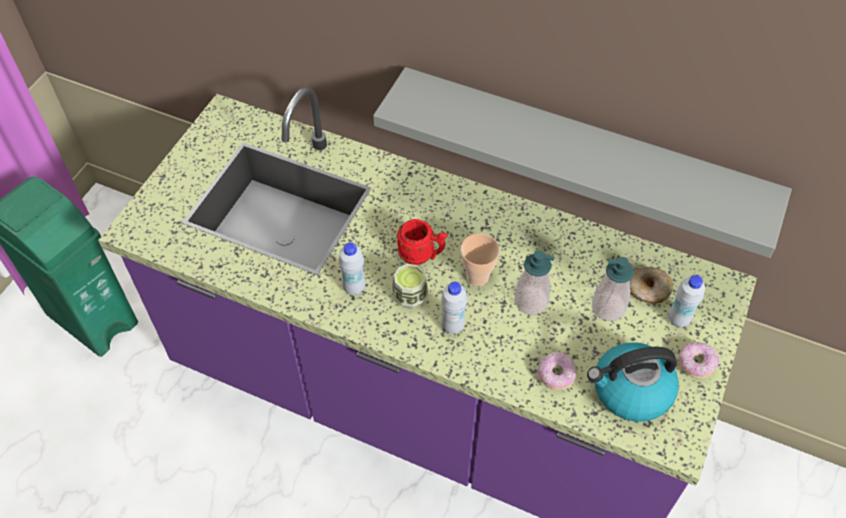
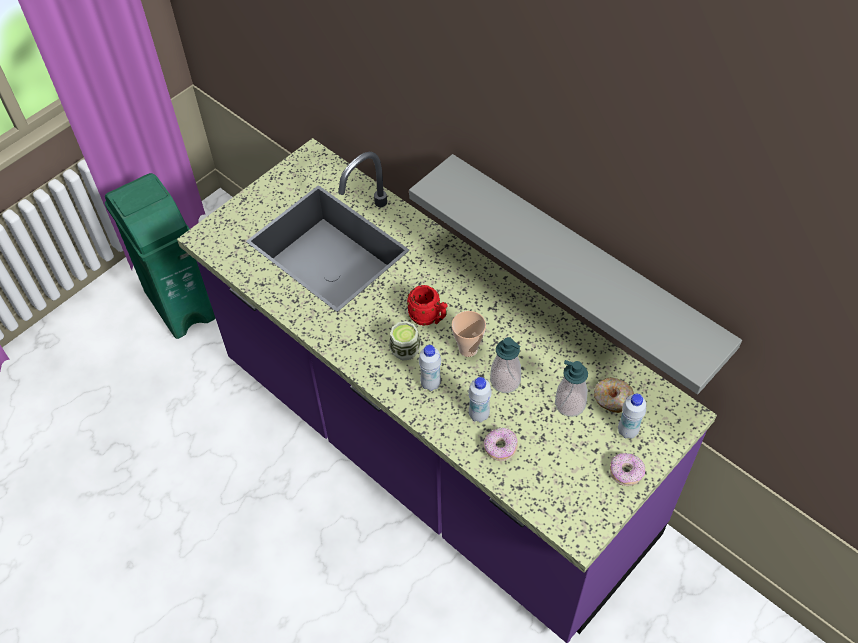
camera: 20 degrees right, 0 degrees up
(354, 288) = (362, 330): white bottle -> white bottle (479, 415)
(630, 391) = (558, 478): kettle -> none

